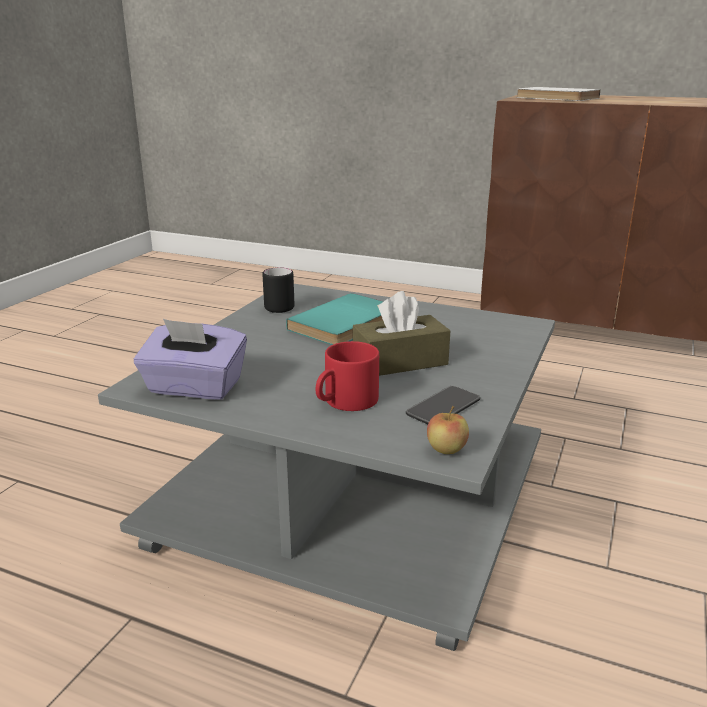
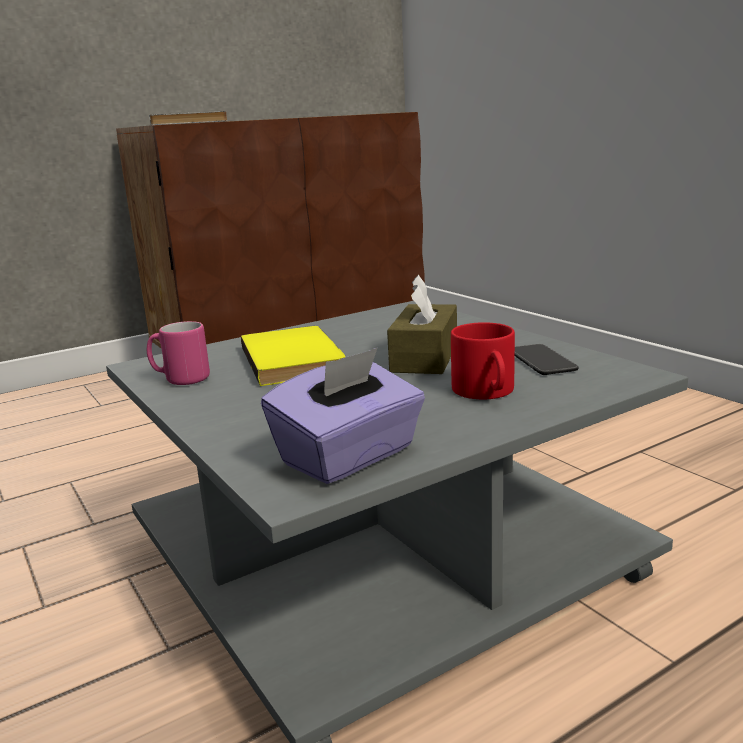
camera: 55 degrees left, 5 degrees down
(277, 307) = (180, 379): black mug -> pink mug
(347, 324) = (296, 359): turquoise book -> yellow book
(446, 450) = (623, 375): apple -> none

